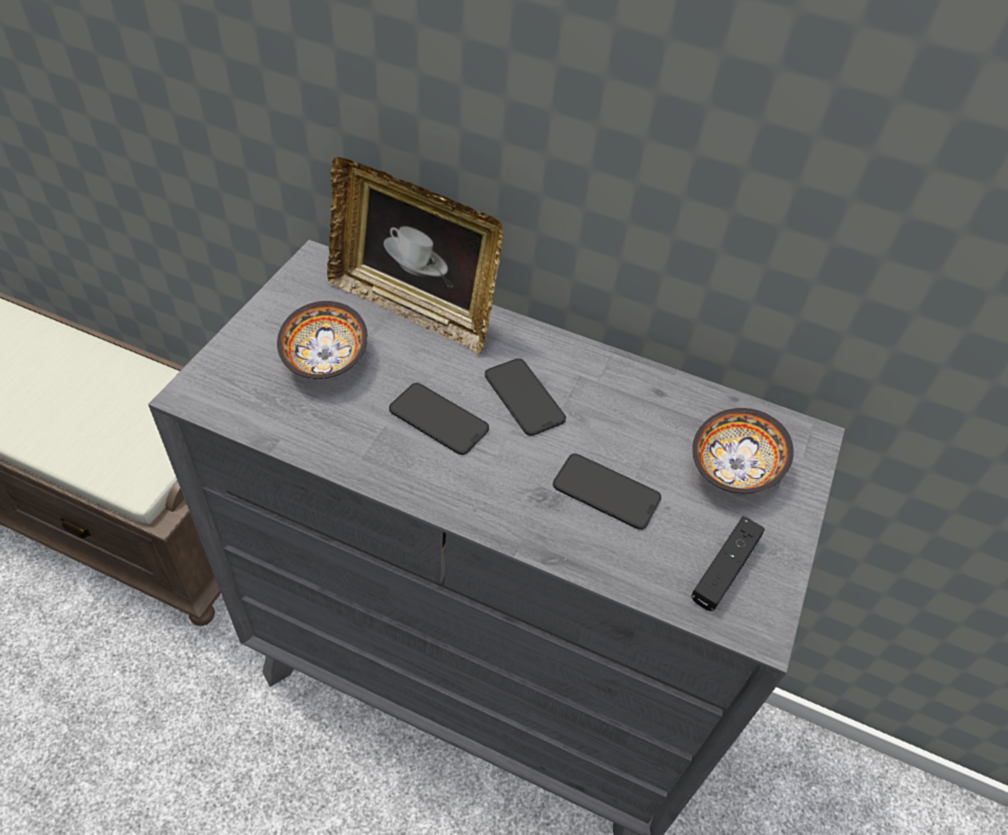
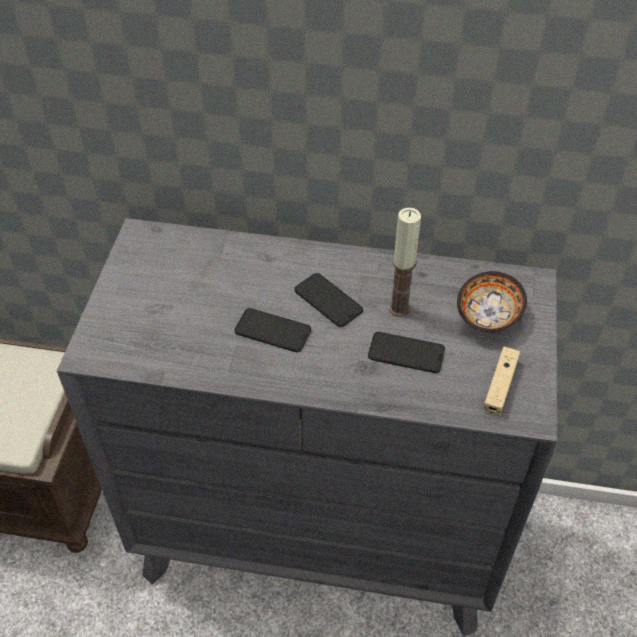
camera: 10 degrees left, 0 degrees up
(327, 357) = (175, 305): bowl -> none
(413, 307) = (225, 253): picture frame -> none
(615, 429) = (399, 308): none -> candle
(724, 569) = (500, 385): black game controller -> beige game controller

